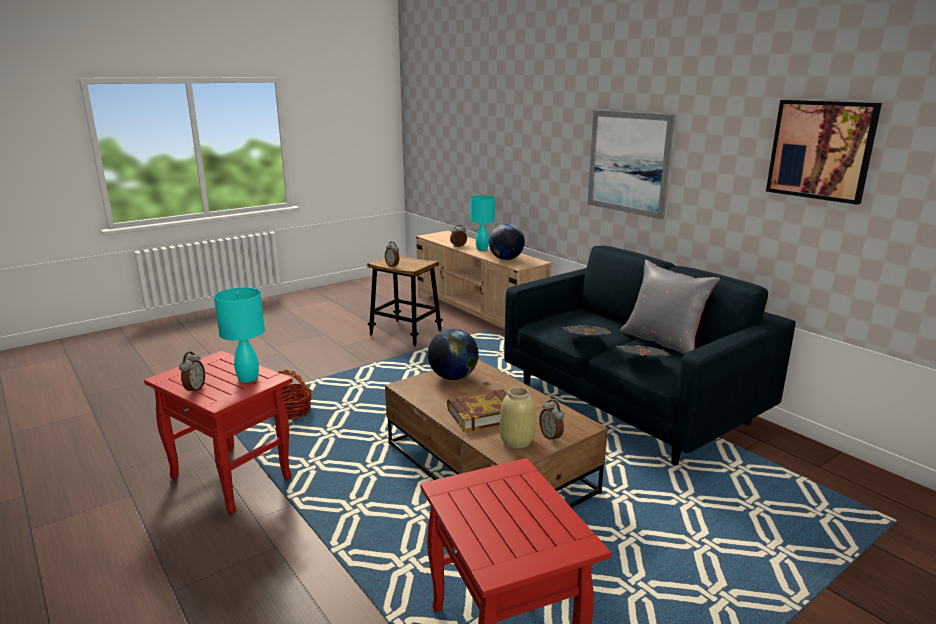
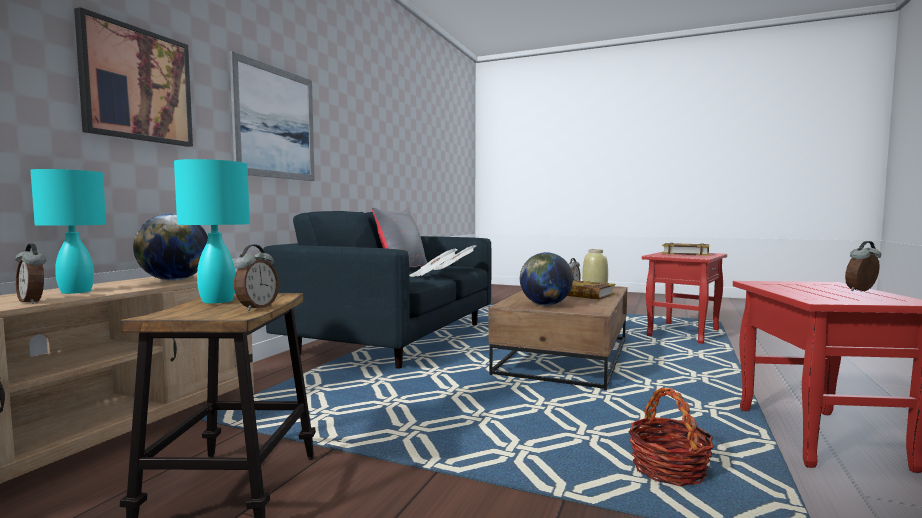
camera: 120 degrees left, 15 degrees down
(248, 378) = (784, 285): turquoise table lamp -> turquoise table lamp (216, 301)
(525, 528) = (685, 253): none -> book
(821, 150) = (383, 124): picture -> picture (137, 85)

